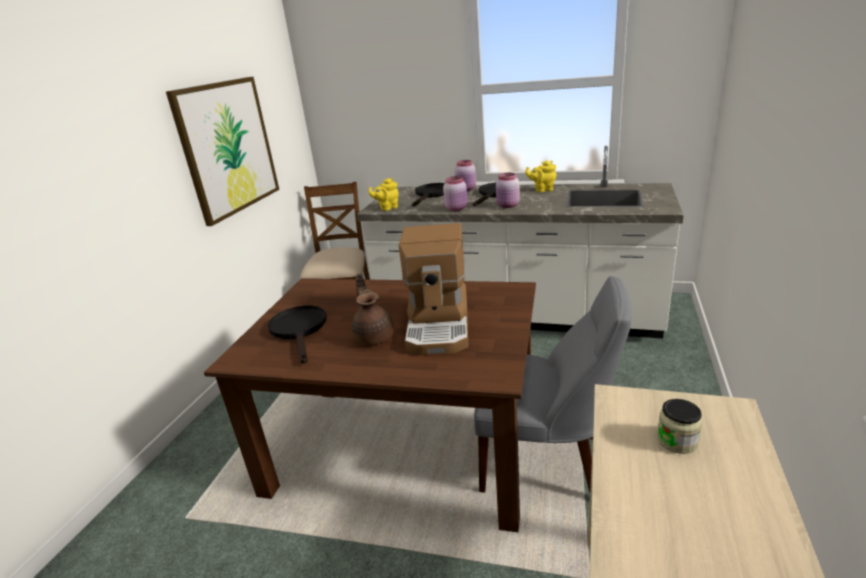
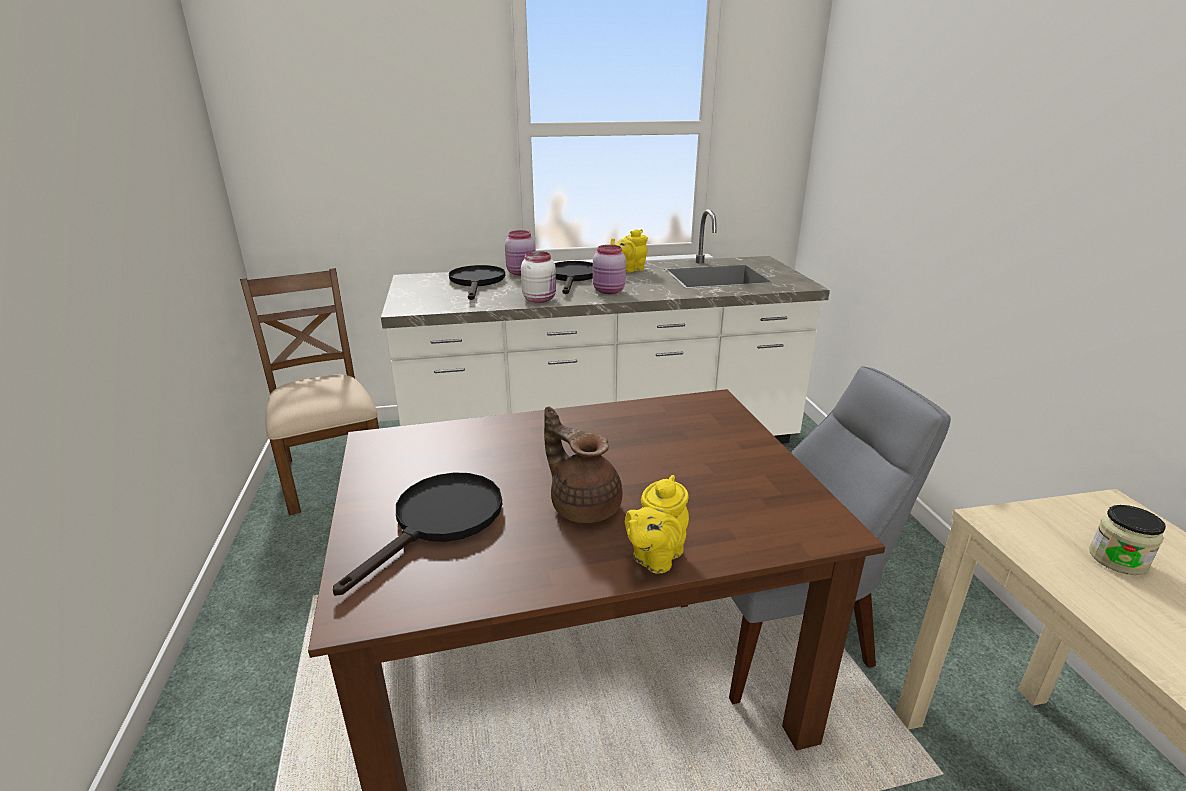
camera: 30 degrees left, 0 degrees up
(228, 148) = (127, 204): picture -> none
(299, 330) = (439, 522): black frying pan -> black frying pan turned 75 degrees clockwise
(387, 208) = (426, 305): yellow teapot -> yellow teapot (655, 557)
(440, 325) = (667, 469): coffee machine -> none
(457, 208) = (540, 299): pink jar -> white jar

